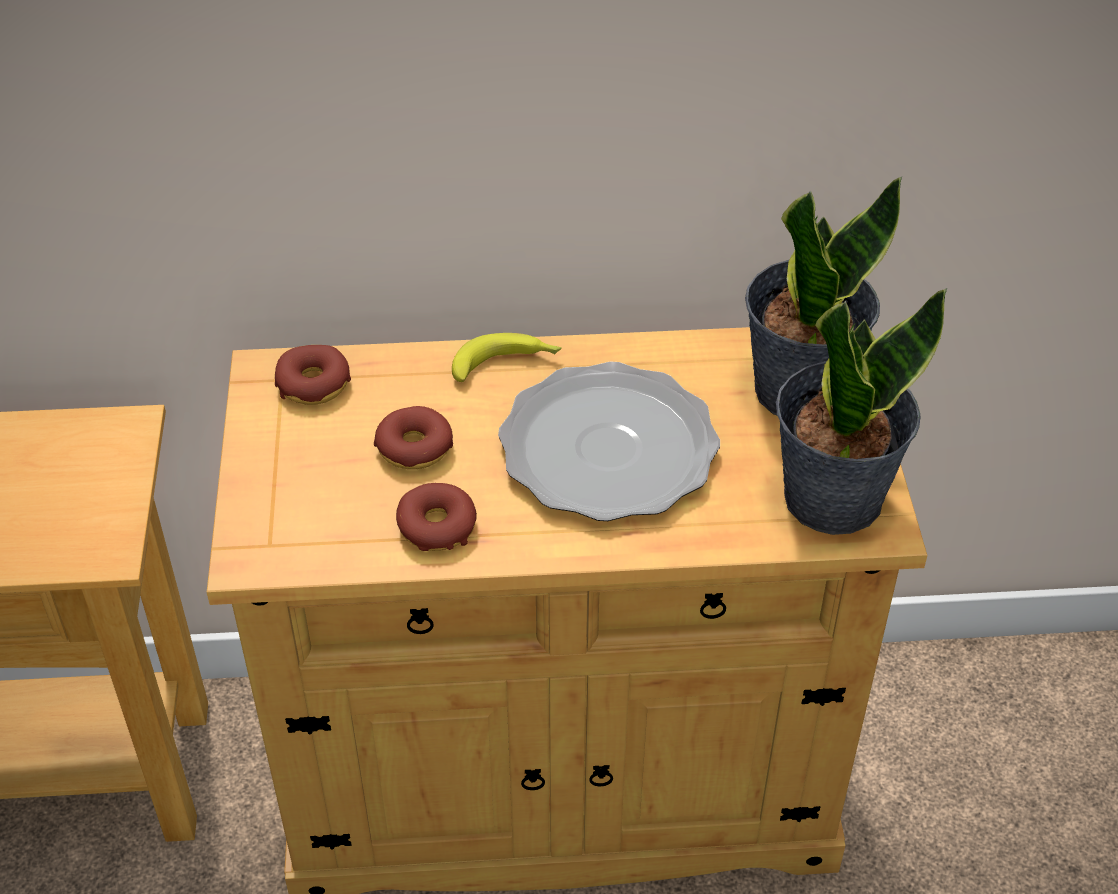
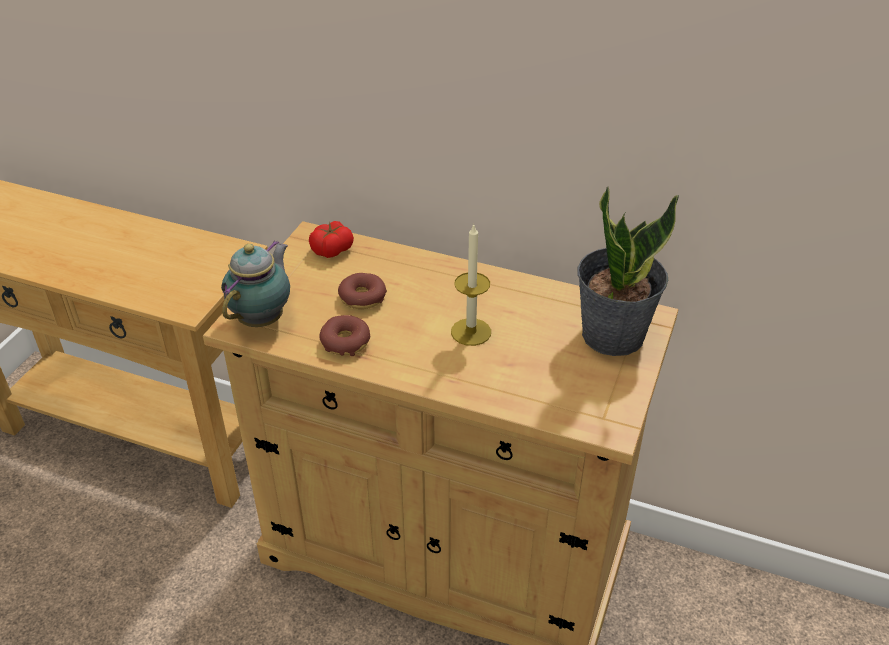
camera: 25 degrees right, 5 degrees down
(285, 531) = (263, 318): none -> teapot
(313, 384) = (331, 249): donut -> tomato
(506, 365) = (444, 270): banana -> none
(607, 449) = (471, 332): plate -> candle
(831, 496) = (591, 401): potted plant -> none

